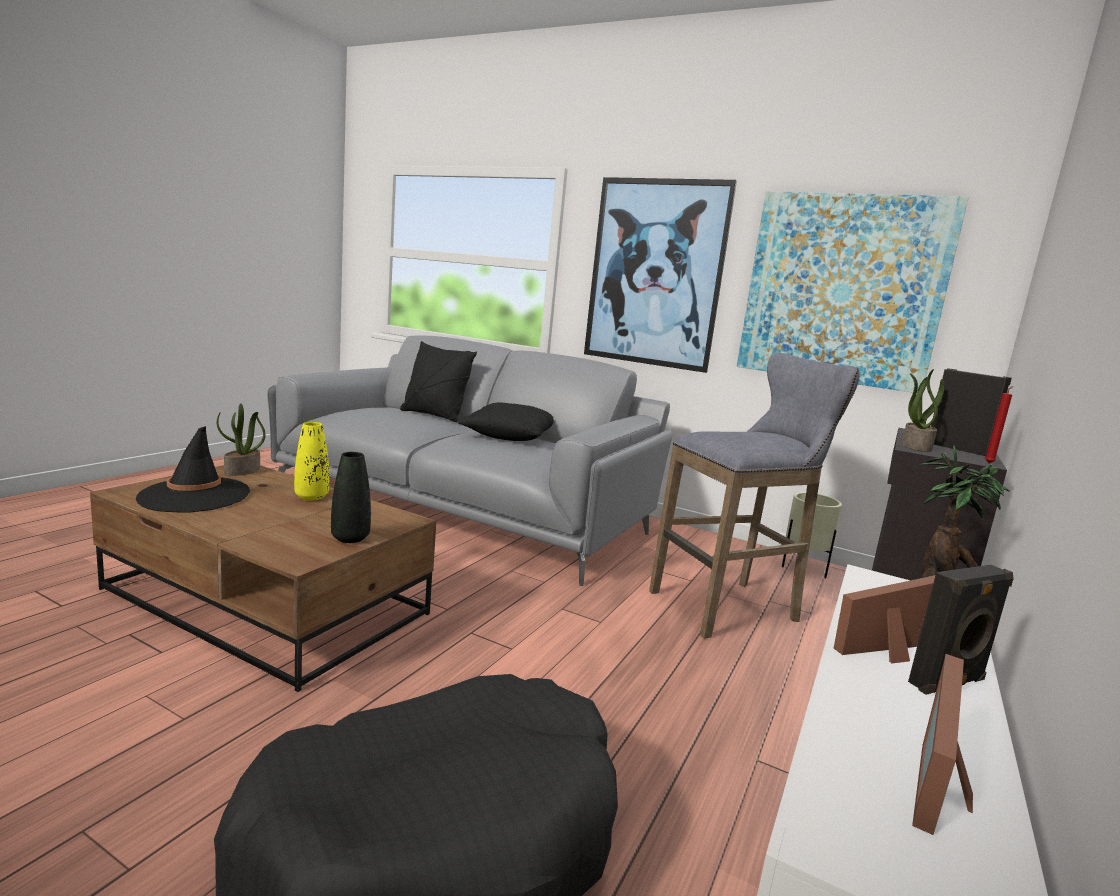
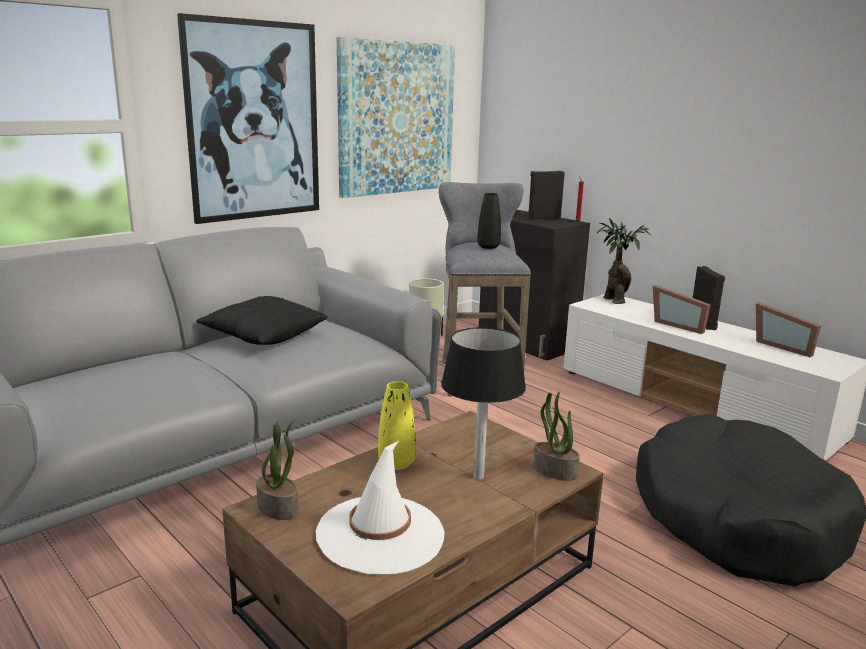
camera: 70 degrees left, 5 degrees up
(194, 495) = (380, 534): black hat -> white hat
(287, 523) = (479, 476): none -> black table lamp
(350, 538) = (518, 448): black vase -> black vase (488, 247)
(434, 415) = (123, 362): black pillow -> none
(890, 652) = (679, 325): picture frame -> picture frame turned 45 degrees counterclockwise
(915, 446) = (544, 224): potted plant -> potted plant (554, 471)

